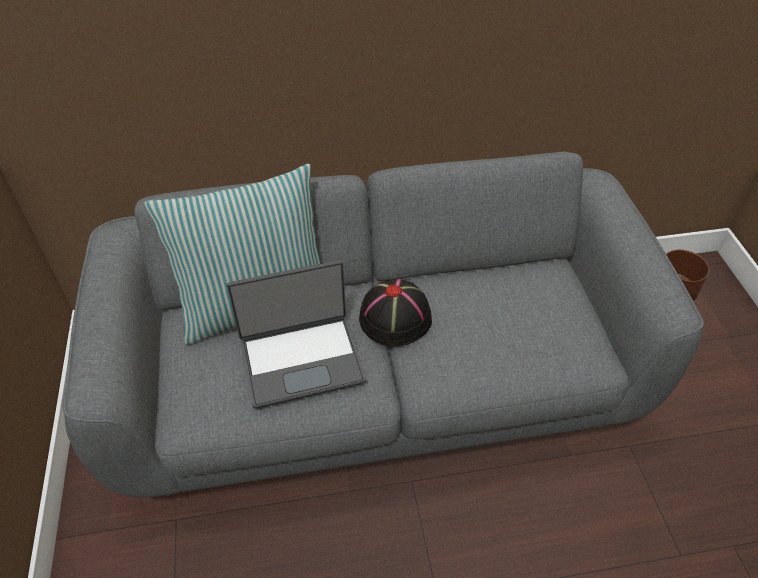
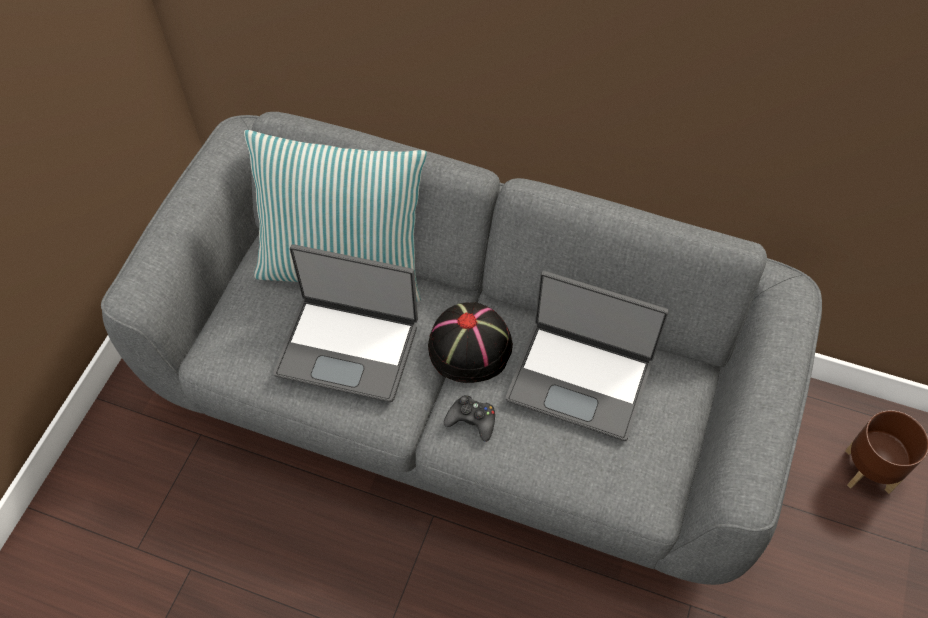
camera: 30 degrees right, 10 degrees up
(434, 367) = (472, 420): none -> black game controller
(490, 303) = (580, 379): none -> laptop

